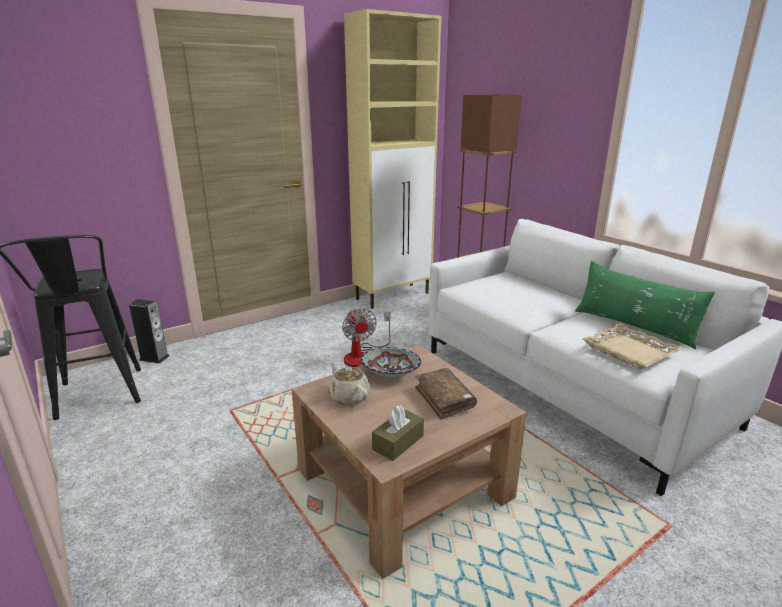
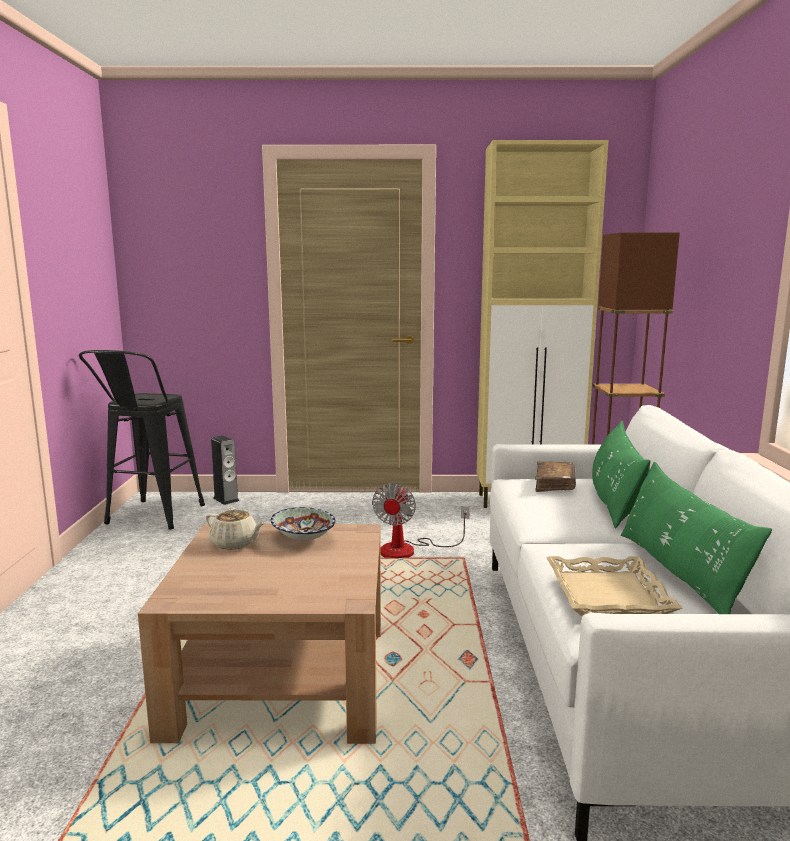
camera: 35 degrees right, 10 degrees down
(348, 396) = (235, 543): beige teapot -> beige teapot turned 120 degrees clockwise
(398, 442) = (206, 590): brown tissue box -> none
(444, 399) = (312, 574): brown book -> brown book (554, 484)
(535, 288) = (614, 501): none -> green pillow

